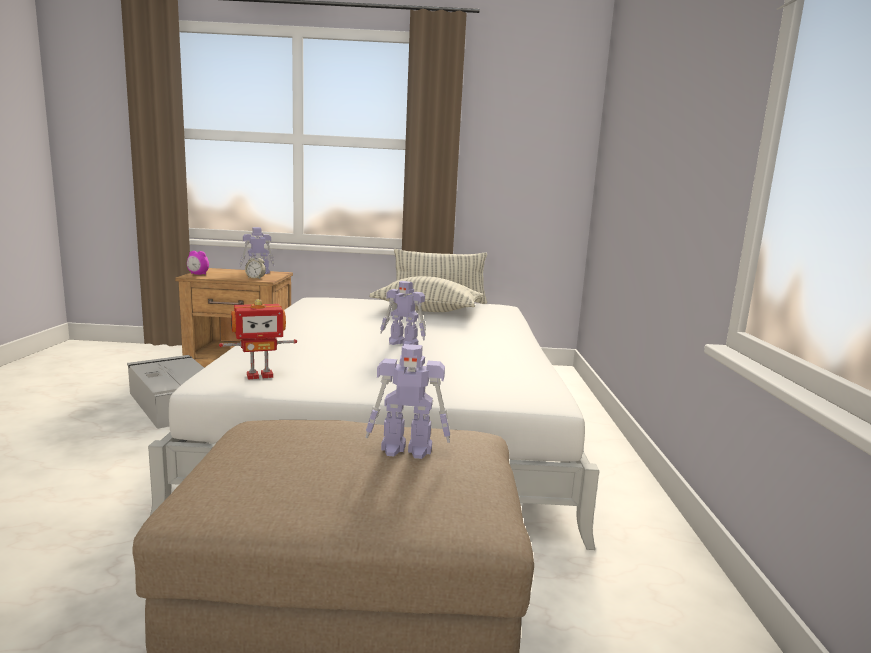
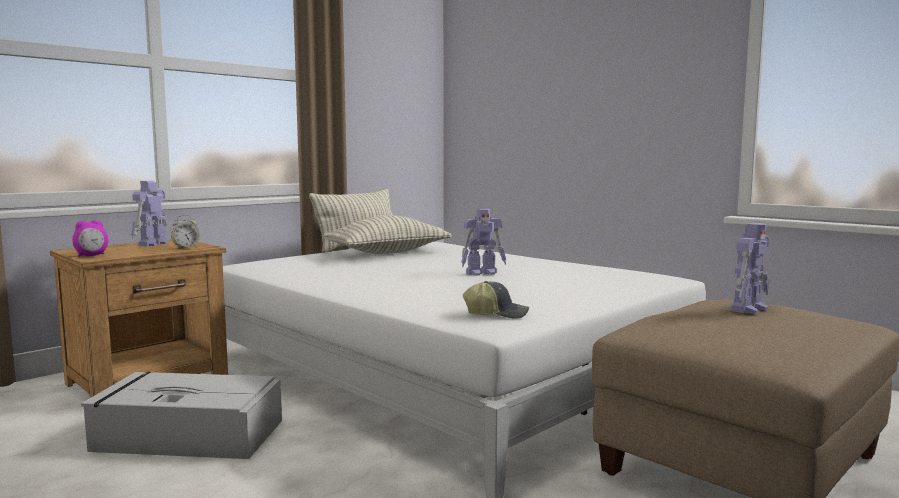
camera: 45 degrees left, 5 degrees down
(259, 375) = (497, 314): toy robot -> cap

